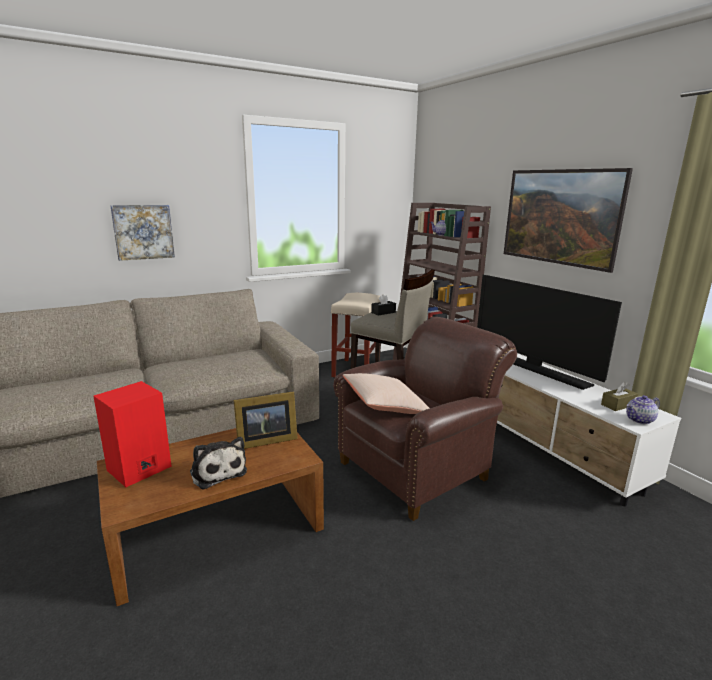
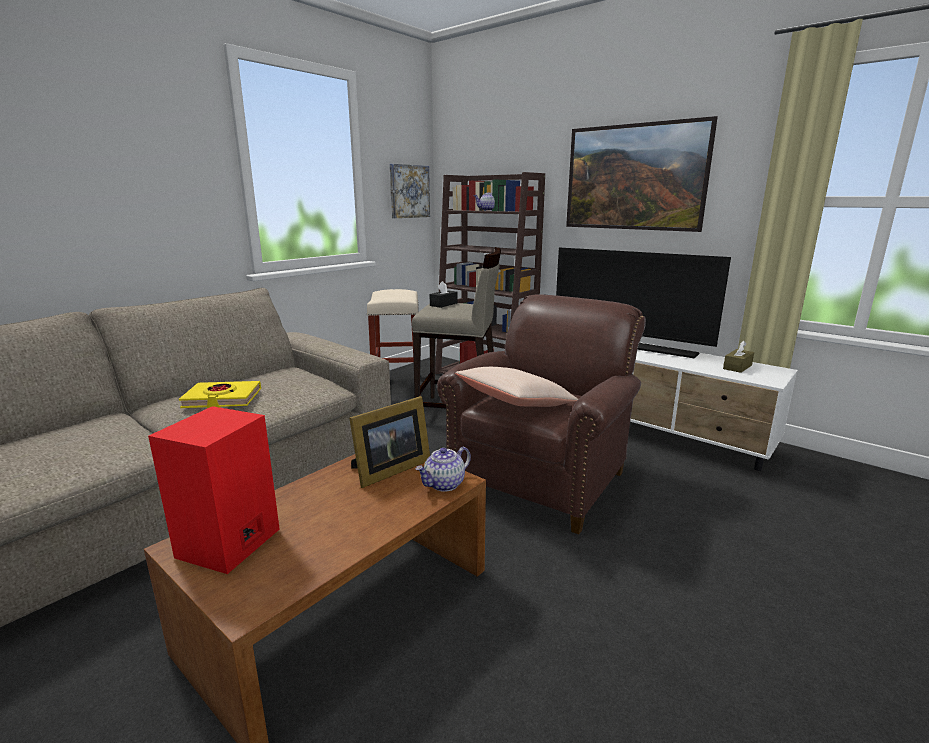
camera: 20 degrees left, 0 degrees up
(143, 232) = (89, 209): picture -> picture (409, 191)
(194, 369) = (222, 399): none -> yellow book
(217, 471) = (355, 520): plush toy -> none
(640, 420) = (769, 377): teapot -> teapot (444, 484)

